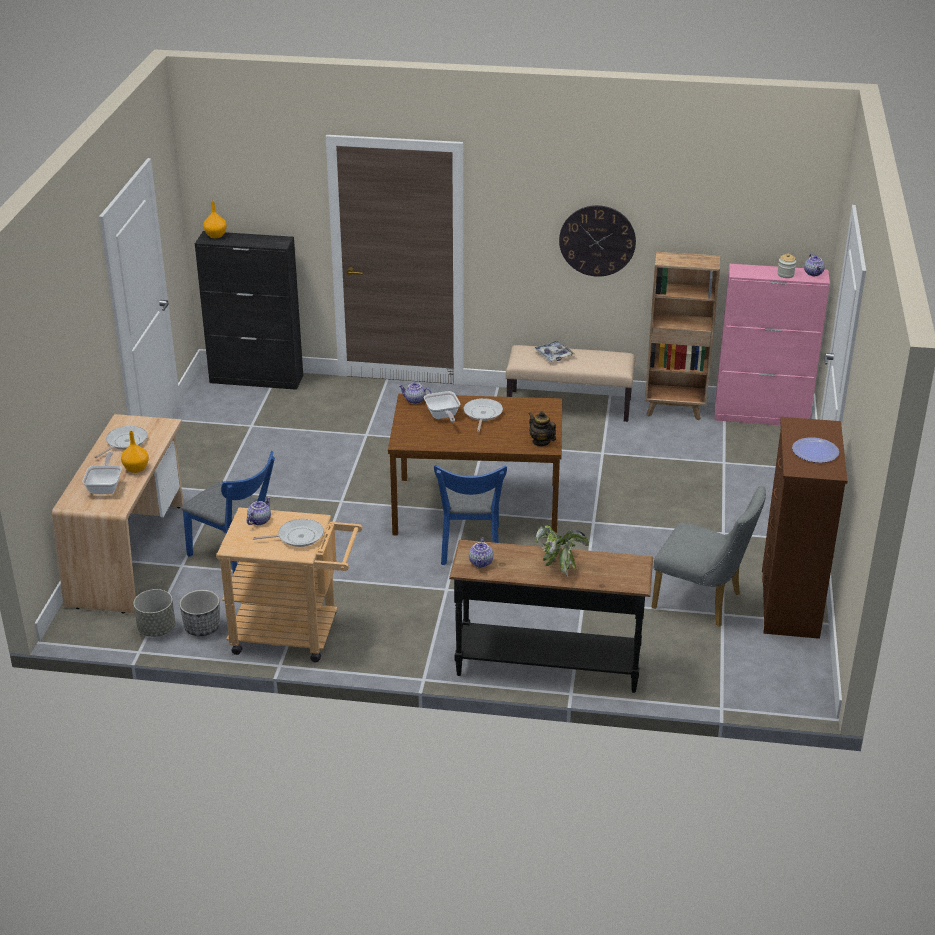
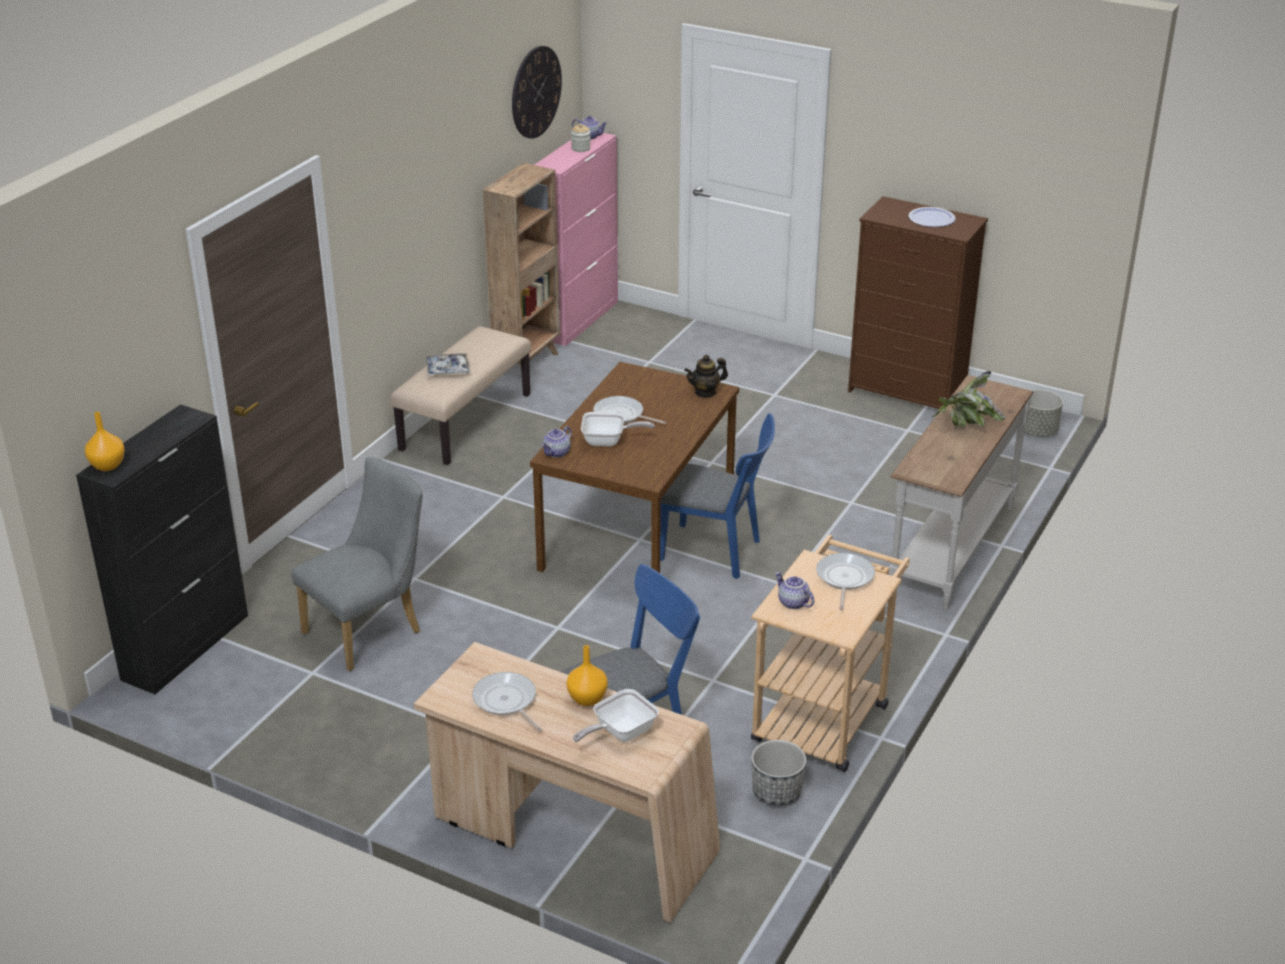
camera: 70 degrees left, 0 degrees up
(105, 487) = (620, 733): frying pan -> frying pan turned 60 degrees counterclockwise
(157, 629) = (762, 835): grey planter -> grey planter (1038, 431)
(481, 563) = (944, 469): teapot -> none
(548, 665) = (950, 548): black console table -> white console table
(597, 240) = (437, 209): wall clock -> wall clock (536, 92)
(703, 602) = (884, 435): grey chair -> grey chair (370, 629)

